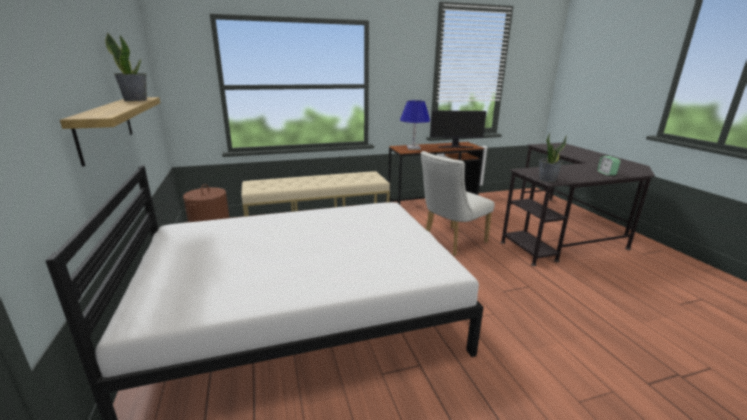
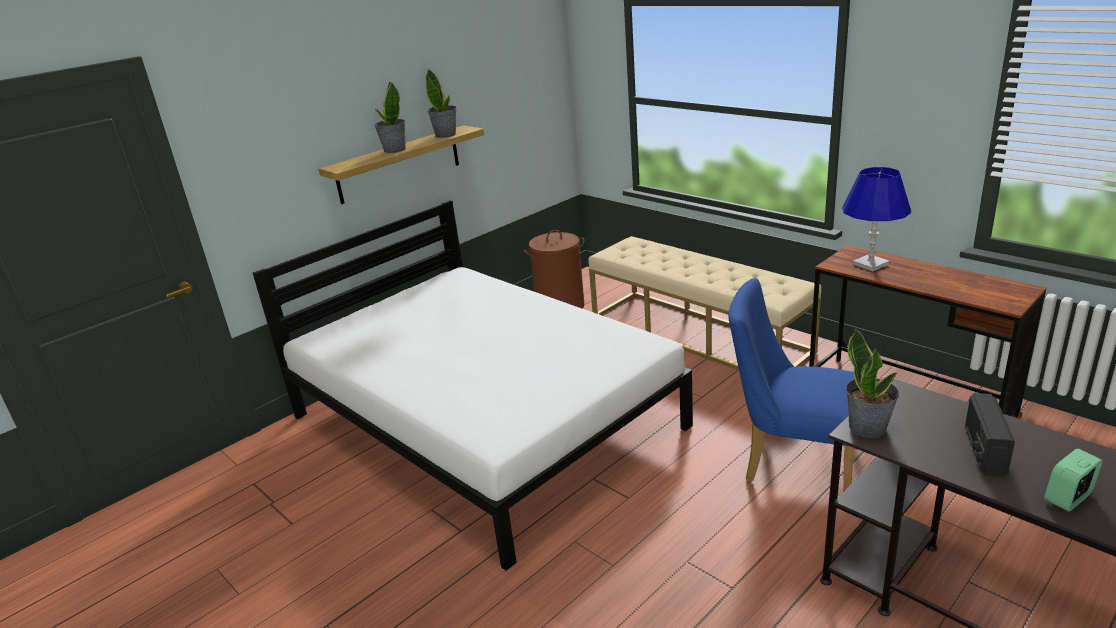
camera: 65 degrees right, 5 degrees up
(116, 106) = (394, 150): none -> potted plant
(450, 242) = (792, 463): white chair -> blue chair
(455, 147) = (960, 290): monitor -> none
(573, 173) = (984, 451): none -> radio

